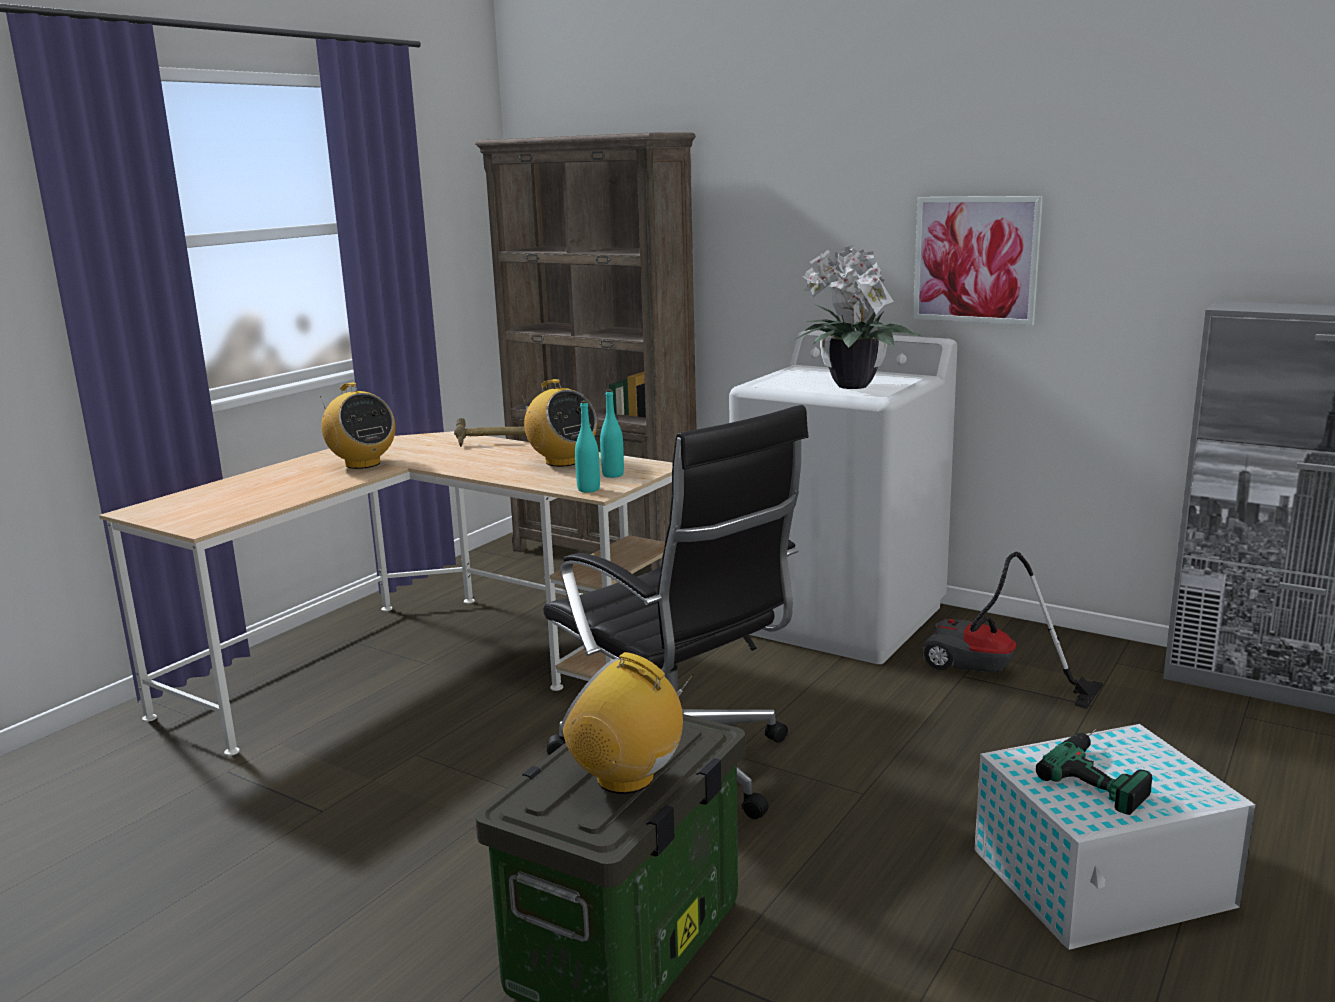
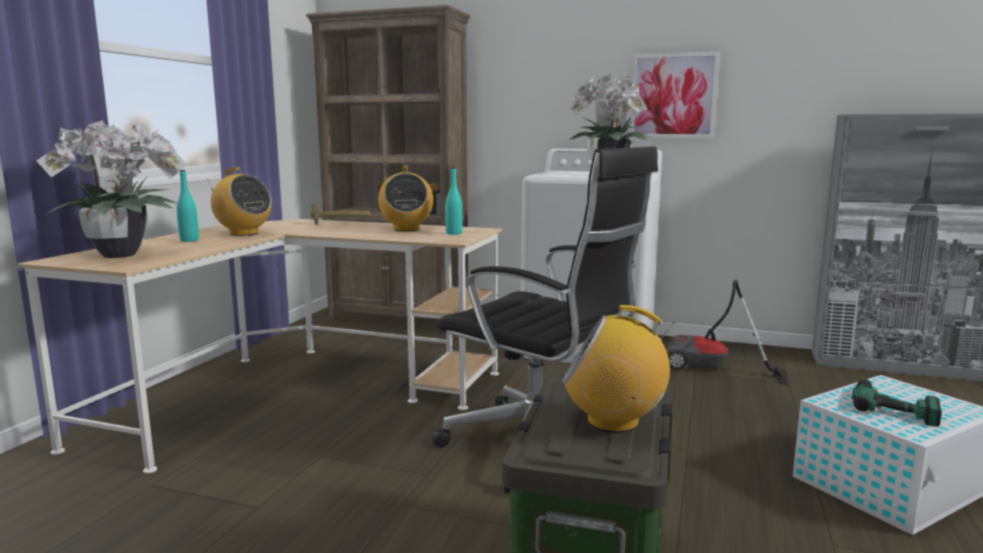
camera: 15 degrees left, 5 degrees down
(209, 504) = (124, 255): none -> potted plant
(562, 462) = (406, 229): radio -> radio turned 45 degrees clockwise
(588, 489) = (445, 240): turquoise bottle -> turquoise bottle (189, 240)

